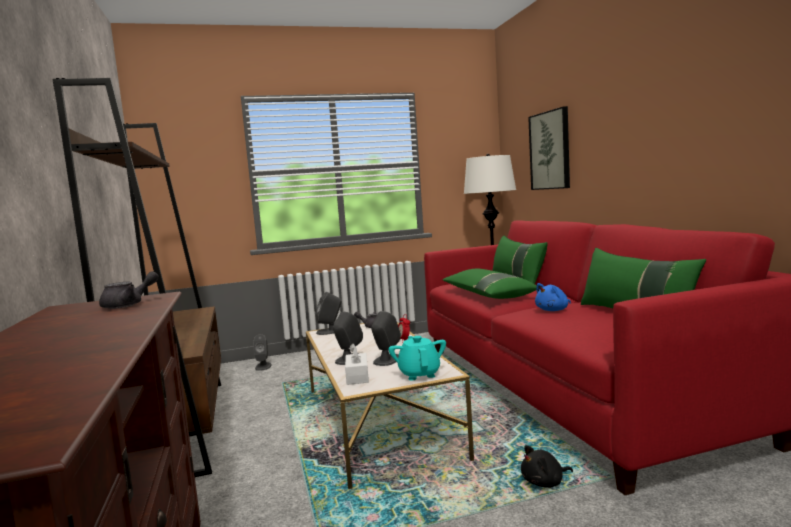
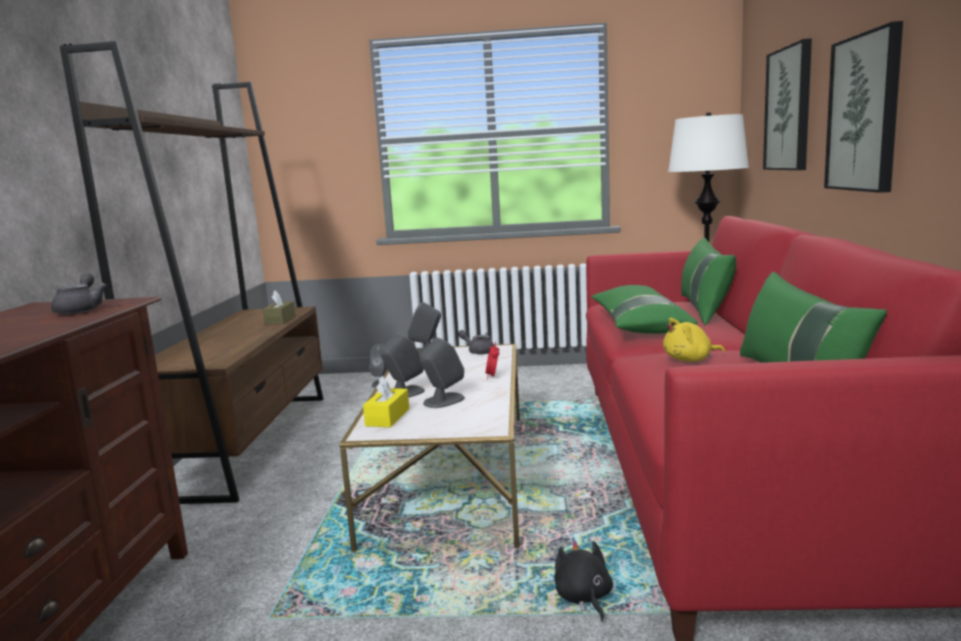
camera: 20 degrees right, 5 degrees up
(129, 305) = (81, 310): grey teapot -> grey teapot turned 75 degrees counterclockwise
(197, 318) = (280, 320): none -> brown tissue box
(357, 376) = (387, 417): white tissue box -> yellow tissue box
(419, 374) = (457, 426): turquoise teapot -> none
(545, 482) = (584, 598): black plush toy -> black plush toy turned 75 degrees clockwise
(553, 310) = (690, 360): blue plush toy -> yellow plush toy
(620, 150) = (864, 113): none -> picture

